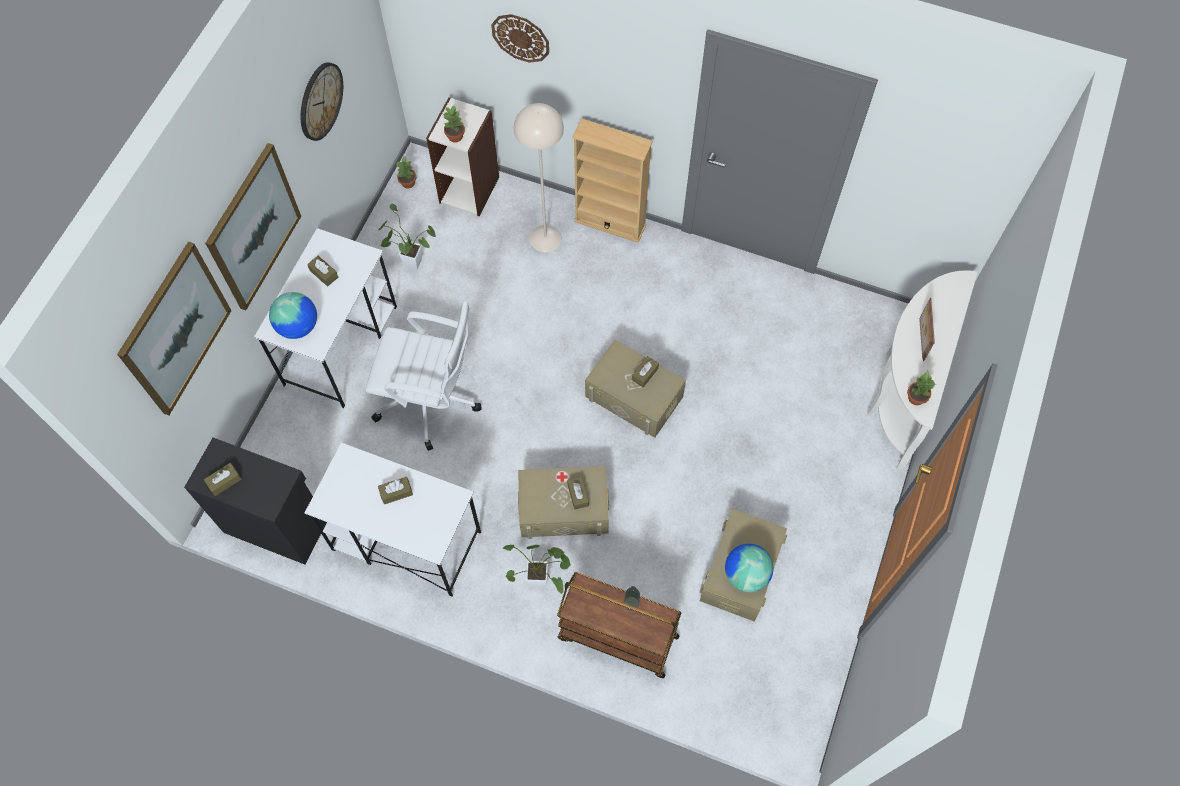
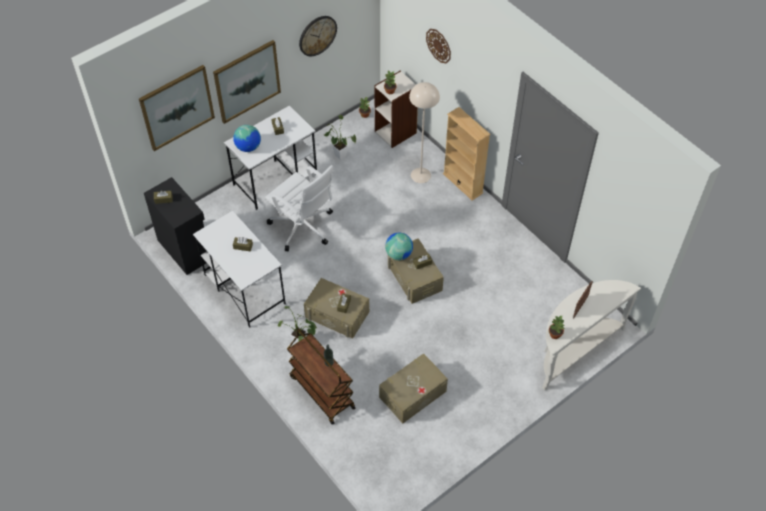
camera: 30 degrees right, 10 degrees down
(745, 574) = (408, 389): globe -> globe (398, 254)

